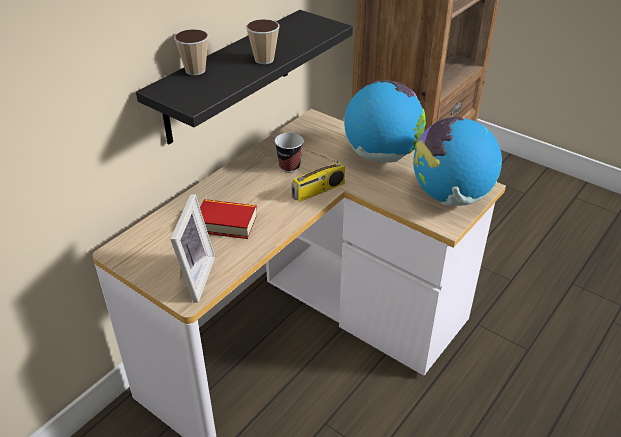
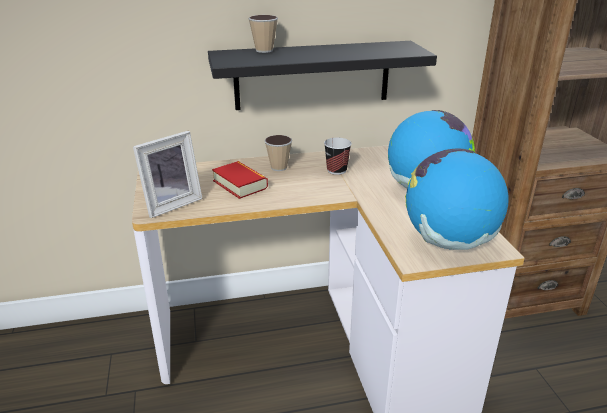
camera: 40 degrees right, 10 degrees down
(264, 59) = (323, 56): cup -> cup (279, 167)
(318, 191) = (335, 192): radio -> none

